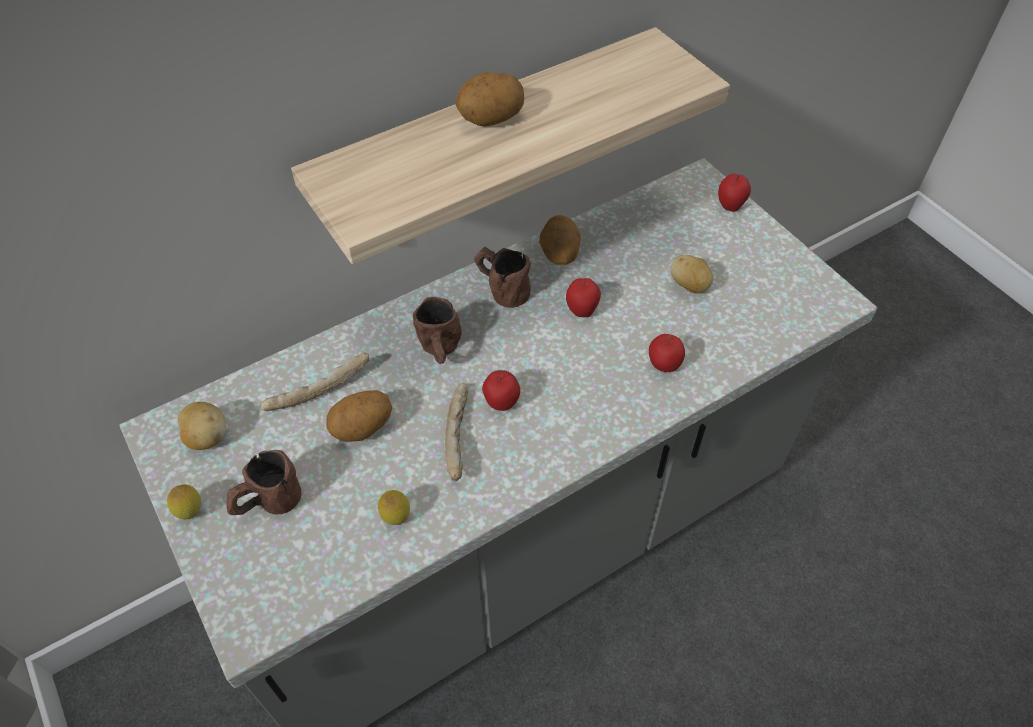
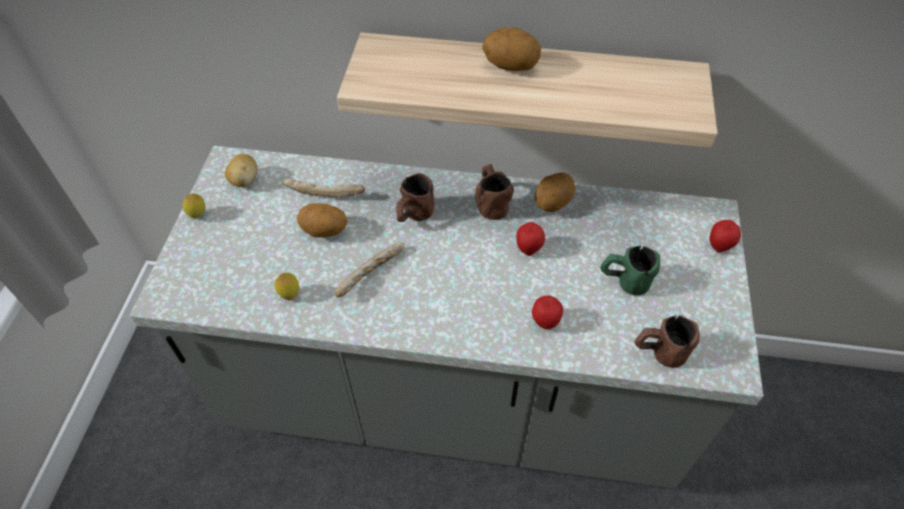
camera: 40 degrees right, 0 degrees up
(268, 504) = (236, 238): brown mug -> brown mug (658, 353)
(501, 403) = (416, 272): apple -> none
(689, 286) = (623, 282): potato -> green mug

